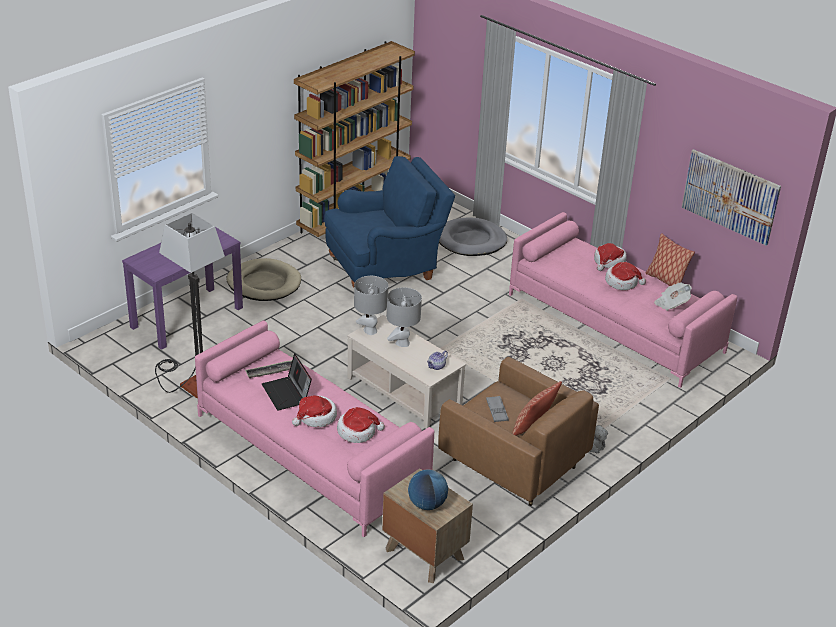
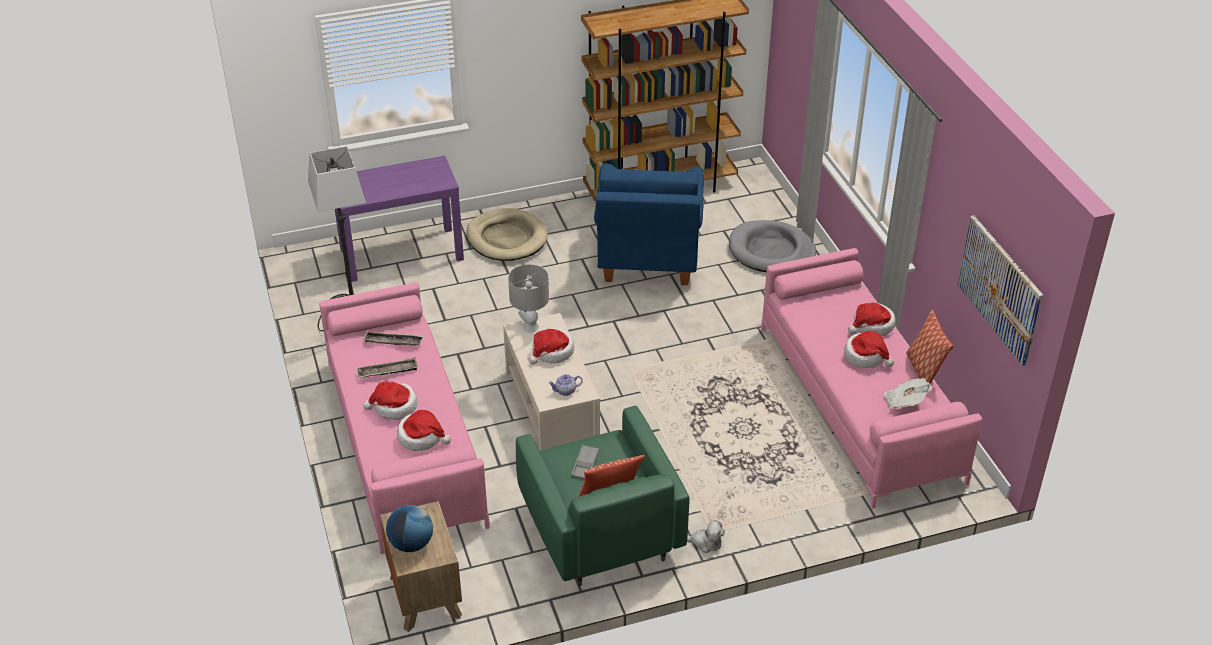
camera: 30 degrees right, 5 degrees up
(287, 394) = (388, 371): laptop -> tray
(386, 268) = (648, 258): blue armchair -> blue armchair turned 90 degrees clockwise
(402, 343) = (552, 352): grey table lamp -> hat
(514, 464) = (600, 532): brown armchair -> green armchair

